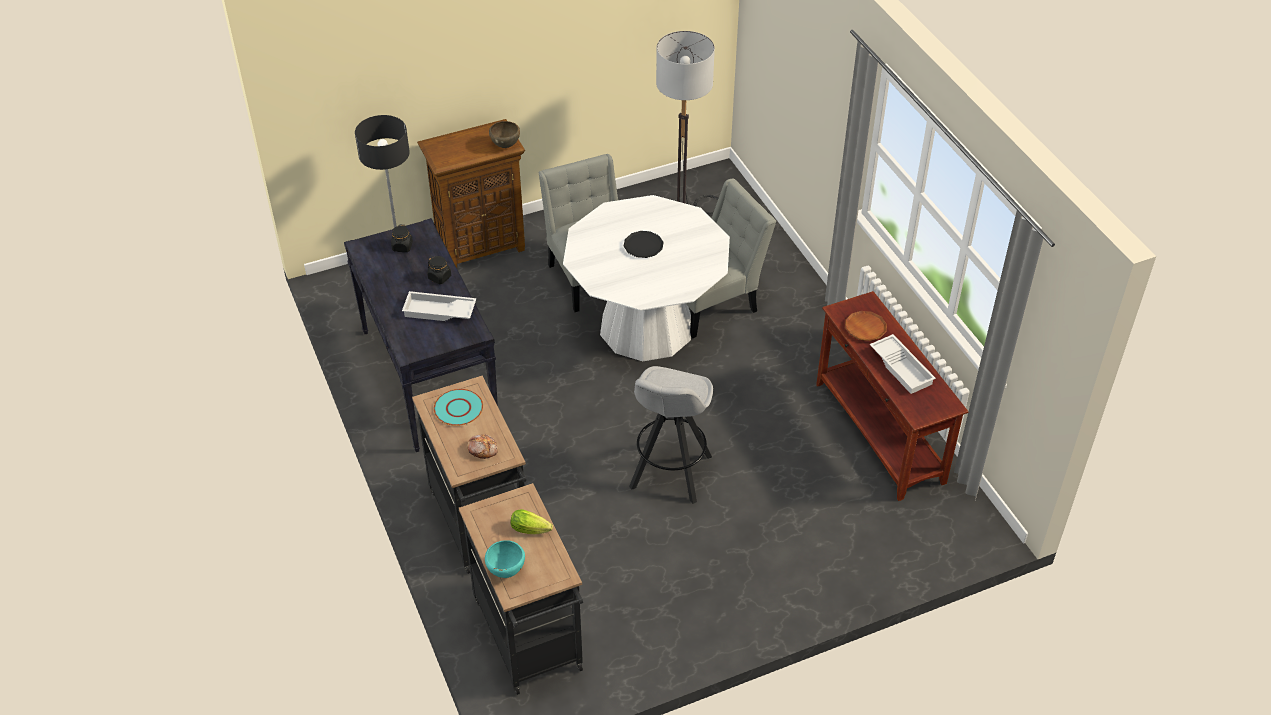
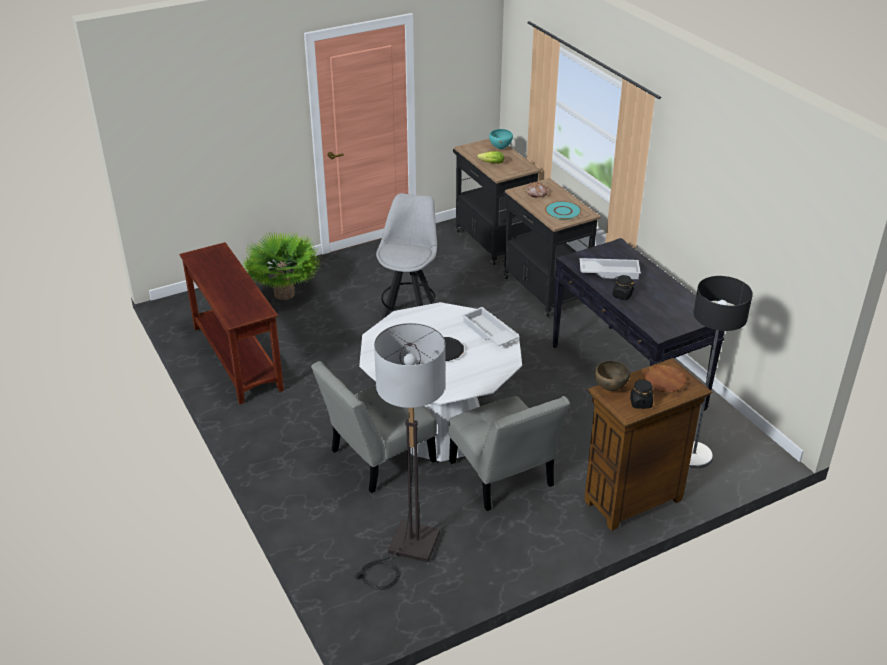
camera: 175 degrees right, 10 degrees down
(402, 247) = (670, 317): black jar -> black jar (640, 403)
(840, 541) = (284, 294): none -> potted plant
(865, 328) = (243, 300): brown plate -> brown plate (664, 381)
(902, 367) = (221, 276): white tray -> white tray (488, 332)

